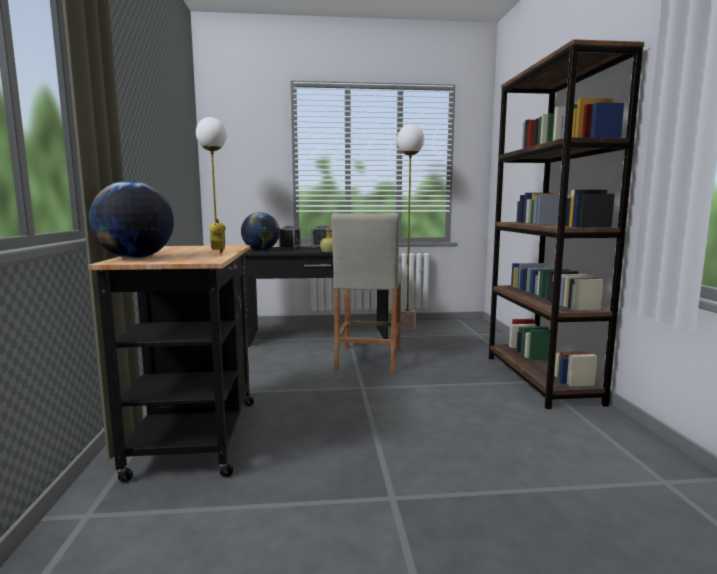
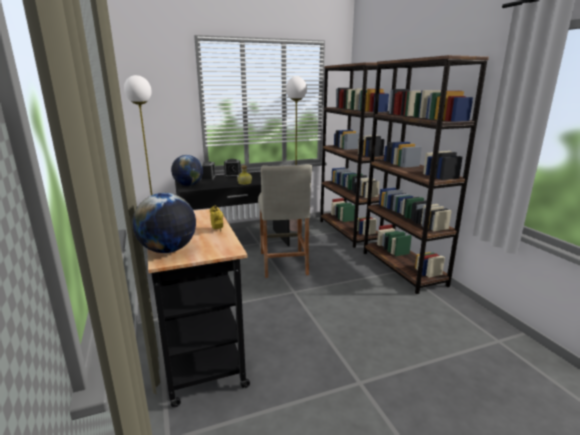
camera: 15 degrees left, 10 degrees up
(480, 335) = (348, 231): none -> brown bookcase

